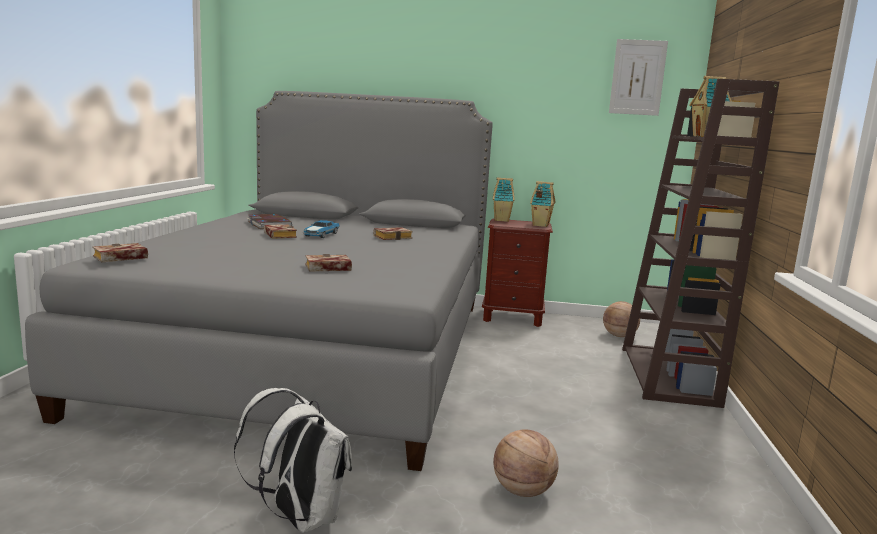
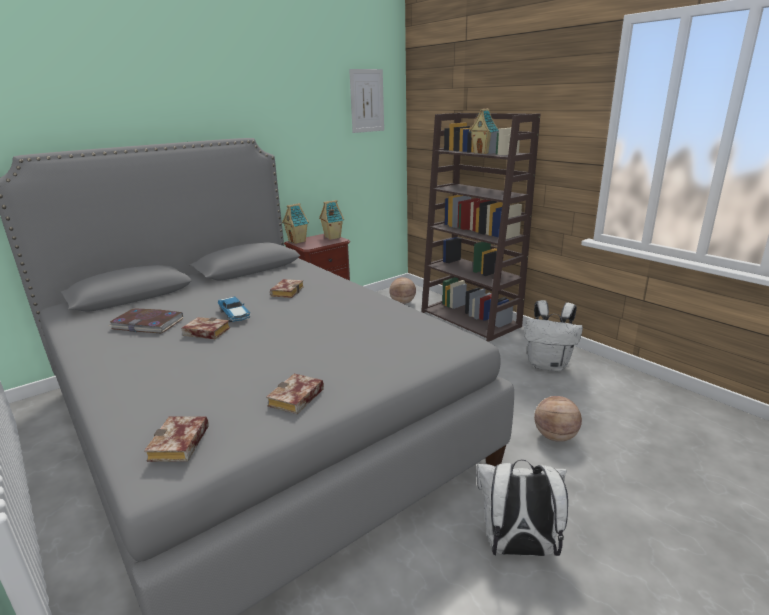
camera: 45 degrees left, 10 degrees up
(326, 268) = (357, 348): book -> book (296, 399)
(670, 448) = (548, 365): none -> white backpack

